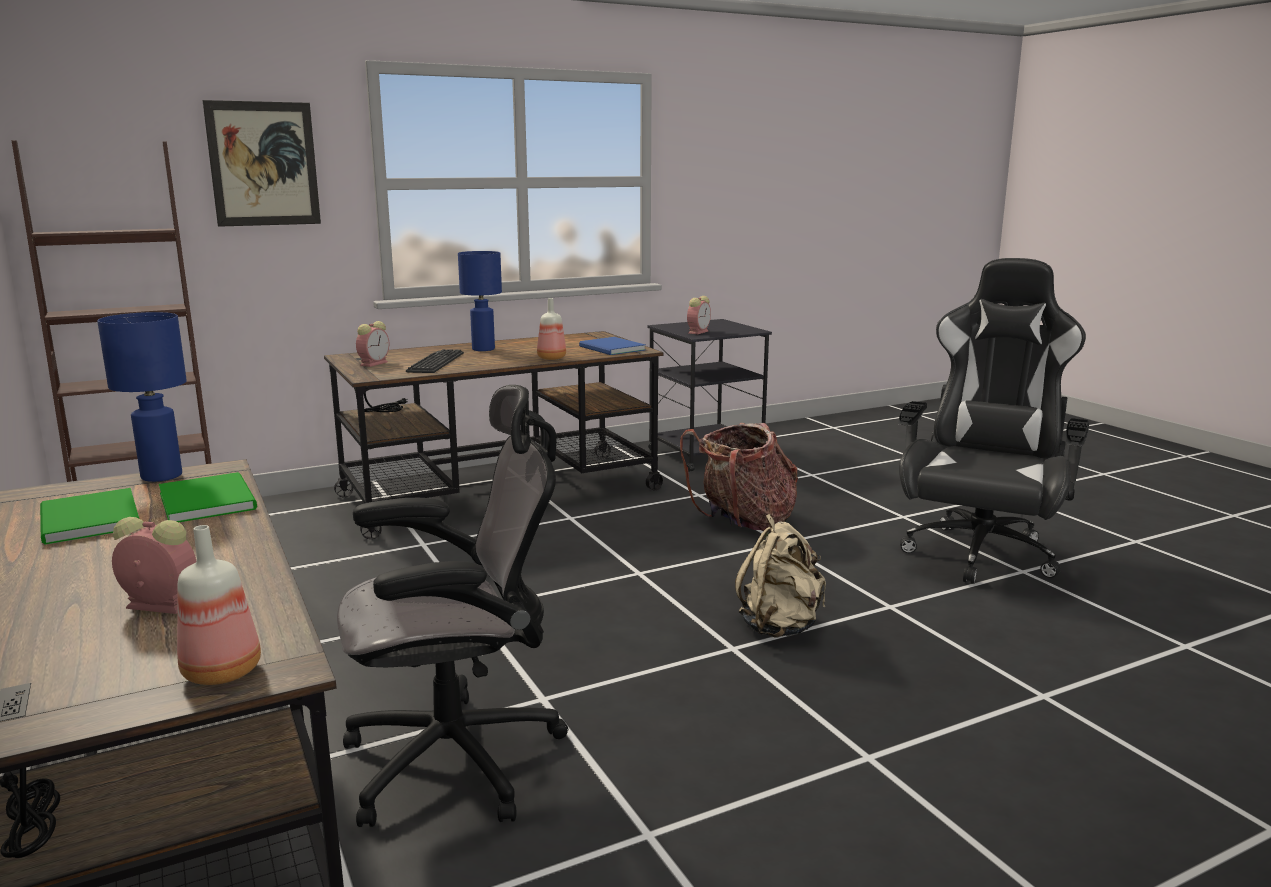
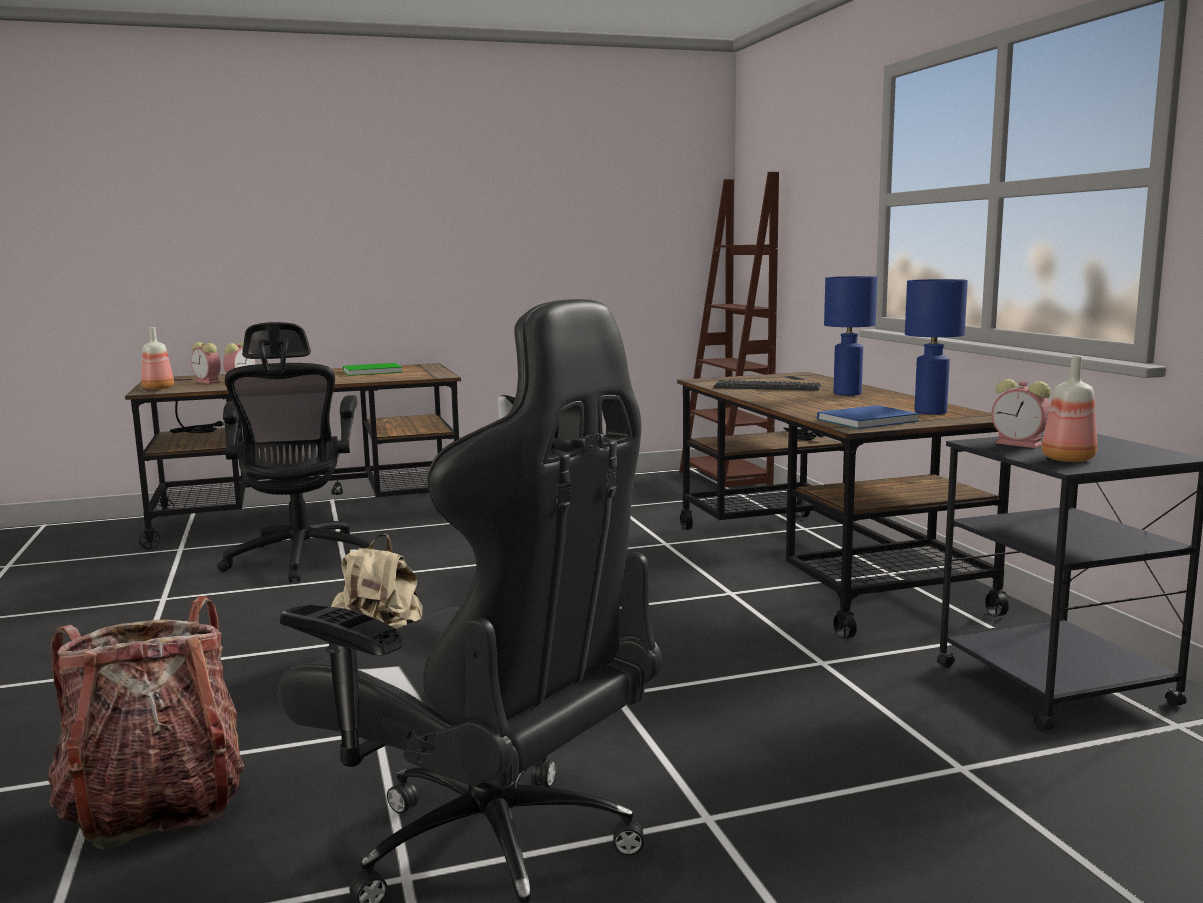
camera: 100 degrees right, 5 degrees down
(161, 476) = (436, 372): blue table lamp -> blue table lamp (929, 412)
(210, 499) = (382, 378): green book -> none
(263, 164) = (824, 185): picture -> none
(374, 363) = (764, 379): alarm clock -> alarm clock (208, 382)
(551, 358) = (792, 407): bottle -> bottle (1066, 459)
(743, 522) = (700, 680): backpack -> backpack (155, 805)

